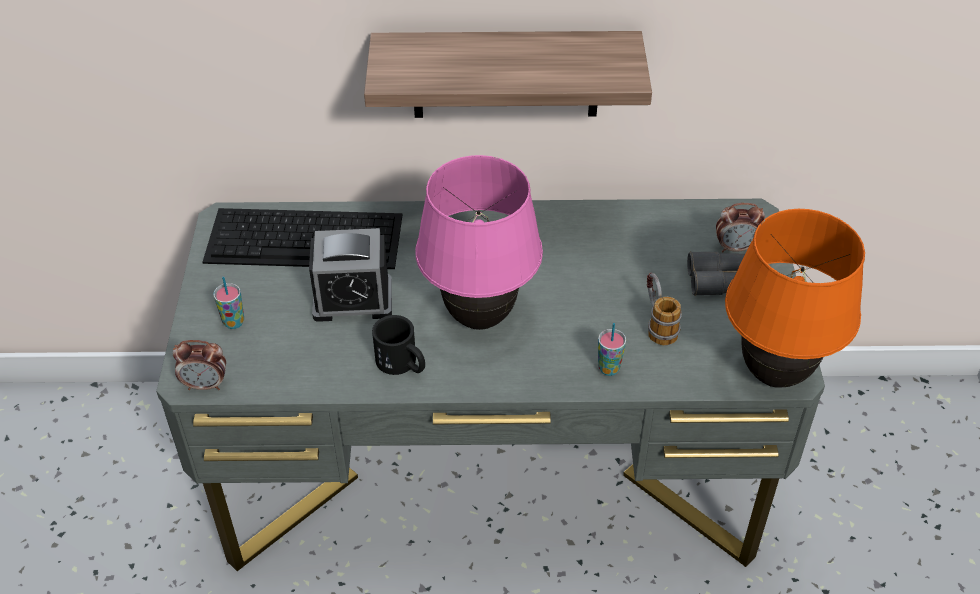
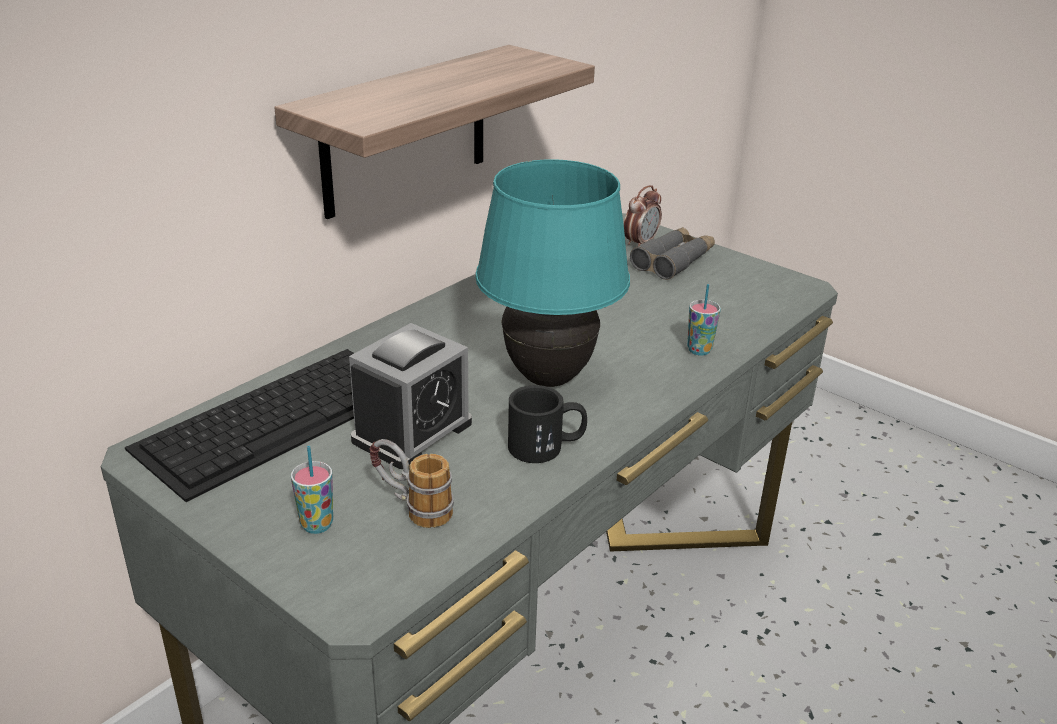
camera: 50 degrees left, 15 degrees down
(206, 384) = (382, 595): alarm clock -> none
(480, 318) = (549, 378): pink table lamp -> turquoise table lamp
(657, 324) = (677, 308): mug -> mug (412, 508)
(775, 374) = (794, 292): orange table lamp -> none

